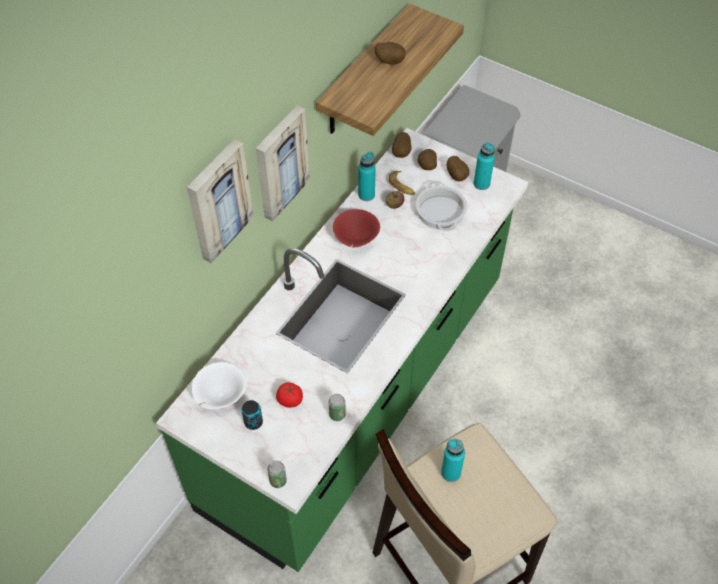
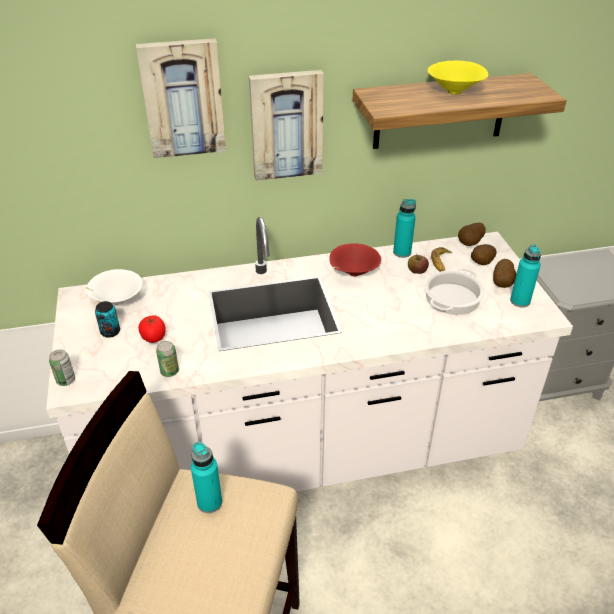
camera: 45 degrees right, 15 degrees down
(359, 393) = (307, 451): green counter -> white counter
(389, 61) = (455, 92): potato -> yellow bowl

